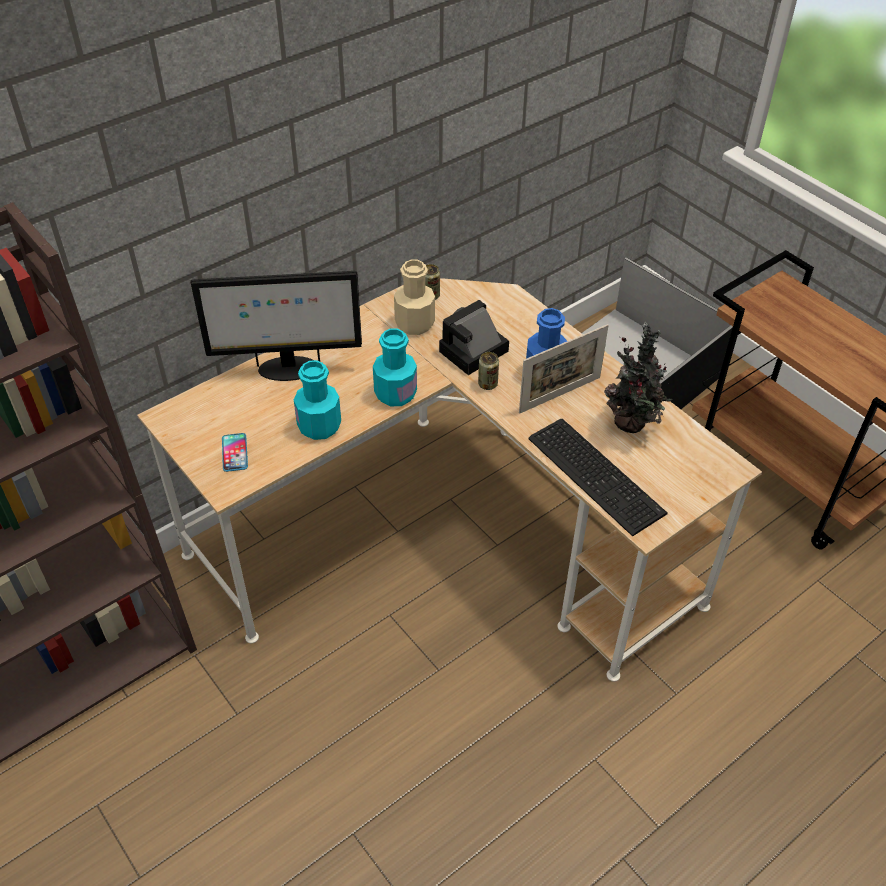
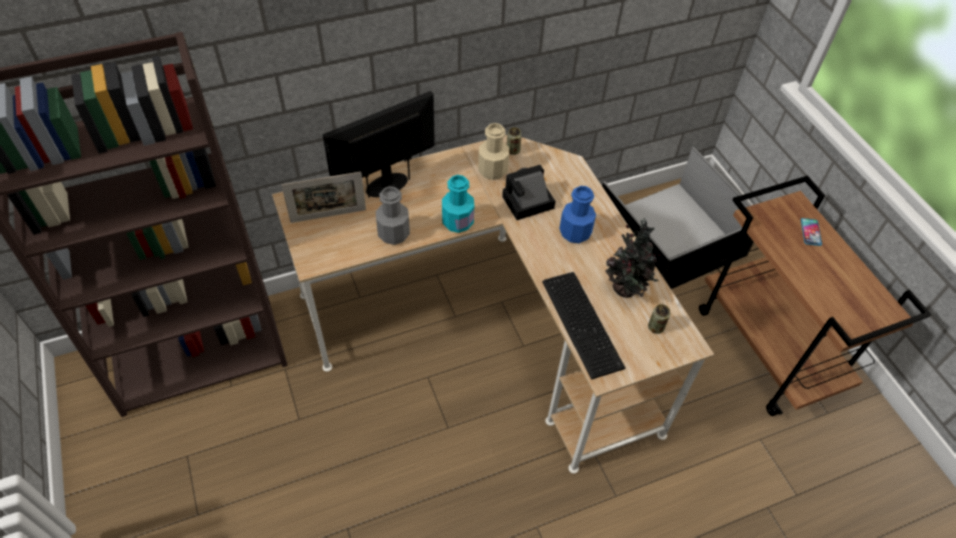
camera: 15 degrees right, 5 degrees up
(234, 453) = (327, 239): phone -> phone (810, 232)
(287, 369) = (387, 184): monitor -> monitor turned 135 degrees clockwise
(319, 426) = (393, 233): turquoise bottle -> grey bottle
(487, 384) = (528, 231): can -> can (655, 327)
(560, 395) = (579, 252): picture frame -> picture frame (328, 216)

